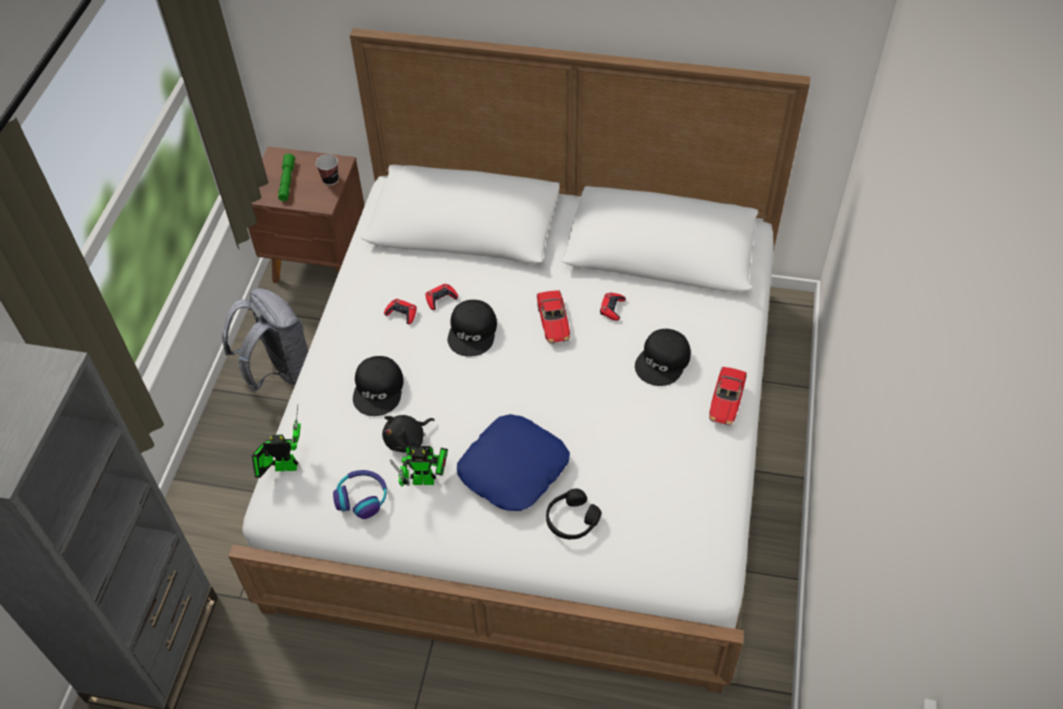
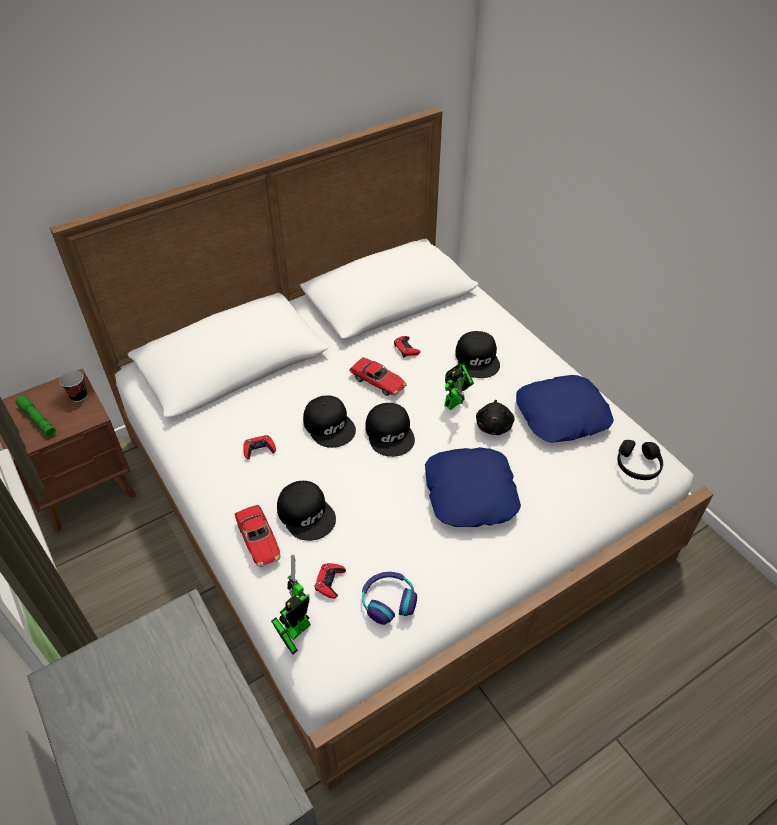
camera: 45 degrees left, 5 degrees down
(278, 371) = (136, 593): grey backpack -> none
(407, 439) = (372, 532): black plush toy -> black plush toy (494, 425)
(427, 480) = (422, 548): toy robot -> toy robot (456, 401)
(441, 299) = (278, 419): red game controller -> red game controller (330, 582)
(511, 373) = (390, 433): none -> black cap
(571, 520) = (548, 495): black headphones -> black headphones (638, 465)
(673, 466) = (562, 416): none -> blue pillow
(726, 401) = (541, 357): toy car -> toy car (259, 540)

